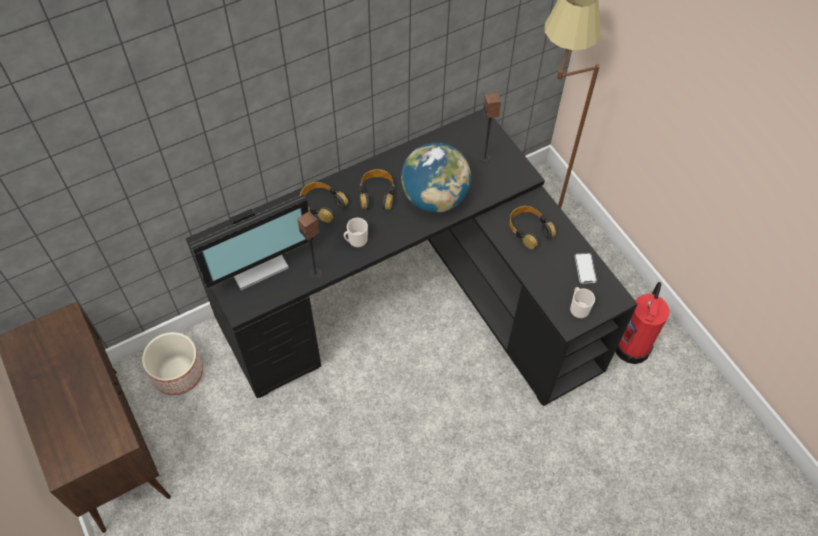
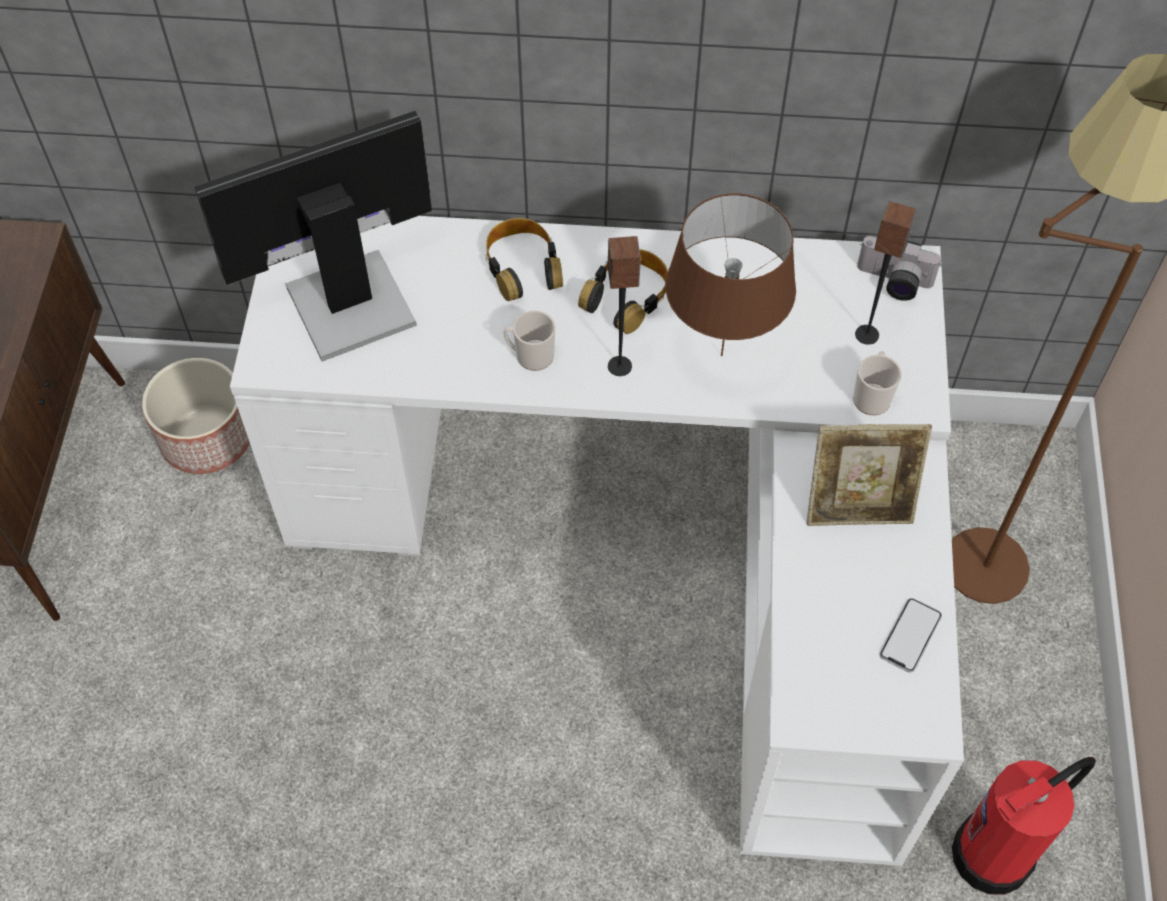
camera: 35 degrees right, 0 degrees up
(256, 262) = (347, 302): monitor -> monitor turned 150 degrees clockwise
(315, 273) = (423, 373): speaker -> speaker (620, 366)
(415, 305) = (650, 547): black desk -> white desk
(434, 198) = (721, 356): globe -> brown table lamp
(478, 132) = (892, 283): none -> camera
(529, 230) = (858, 506): headphones -> picture frame
(578, 308) = (840, 699): mug -> mug (872, 396)

